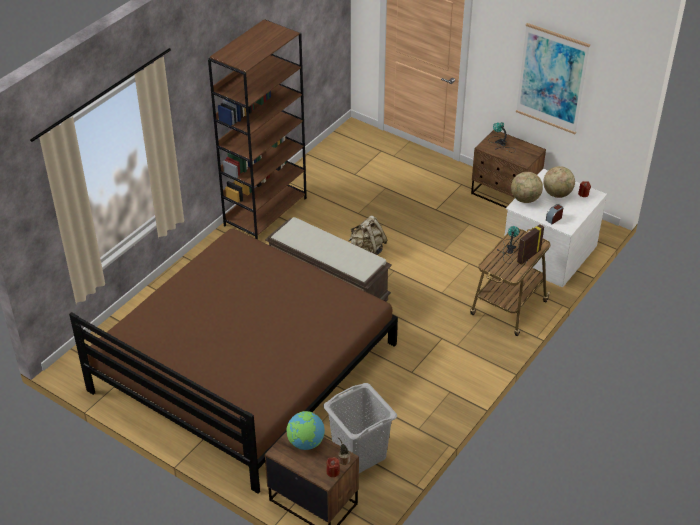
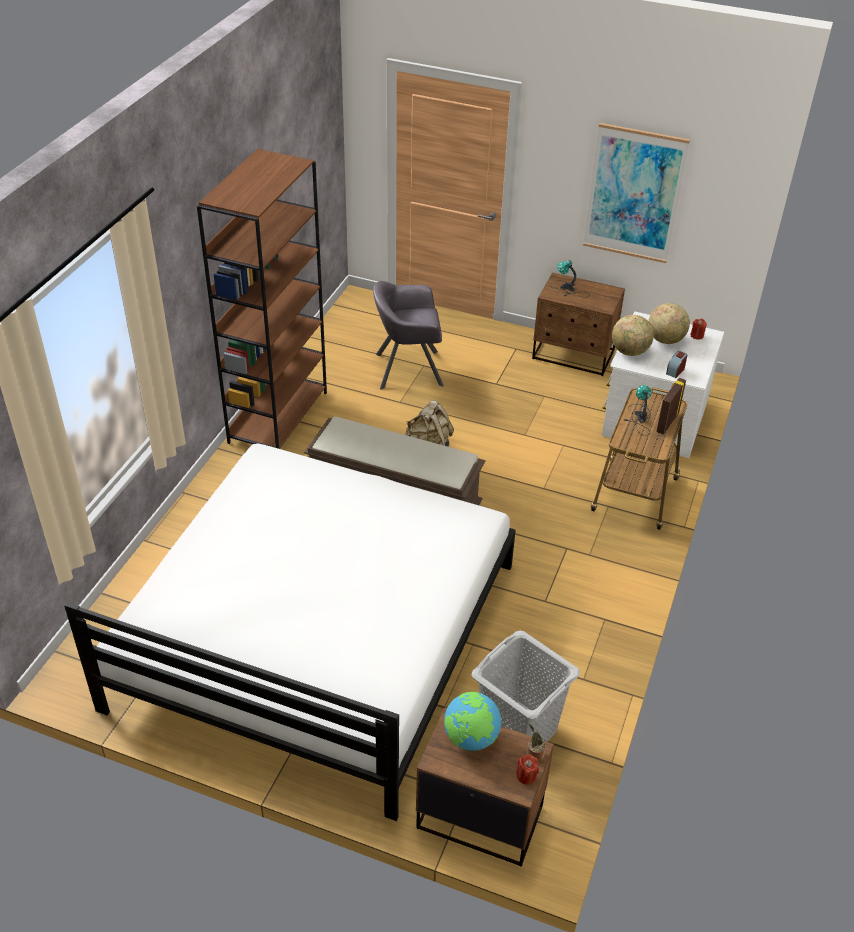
camera: 15 degrees left, 0 degrees up
(243, 367) = (316, 634): brown bed -> white bed
(373, 189) = (408, 369): none -> grey armchair

